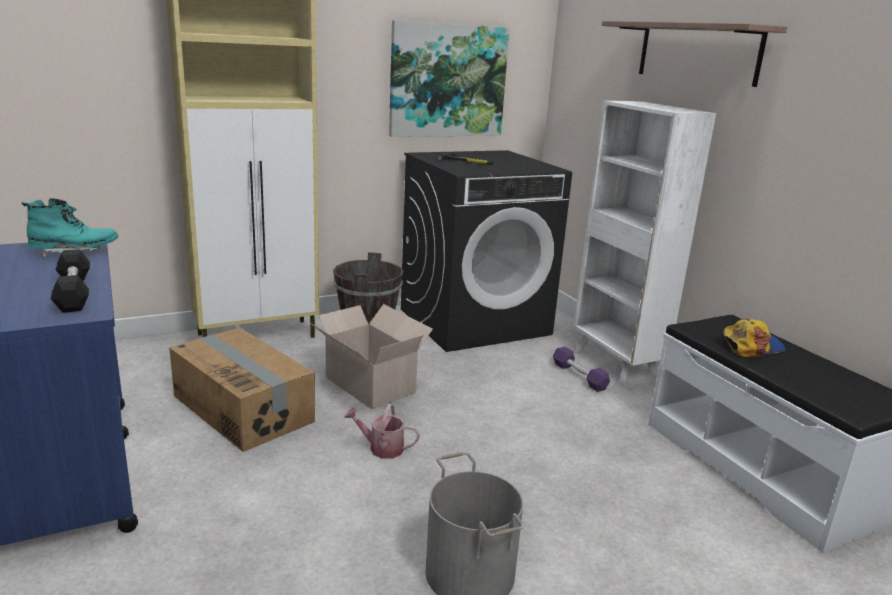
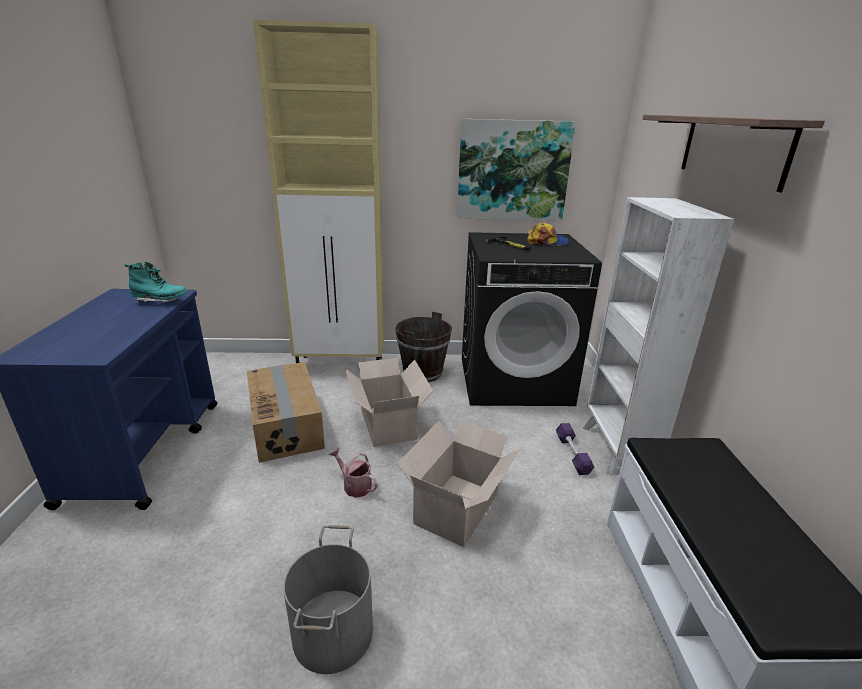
camera: 25 degrees right, 5 degrees up
(73, 292) = (114, 337): black dumbbell -> none
(507, 441) = (459, 507): none -> cardboard box
(751, 346) = (706, 486): cap -> cap (546, 242)

